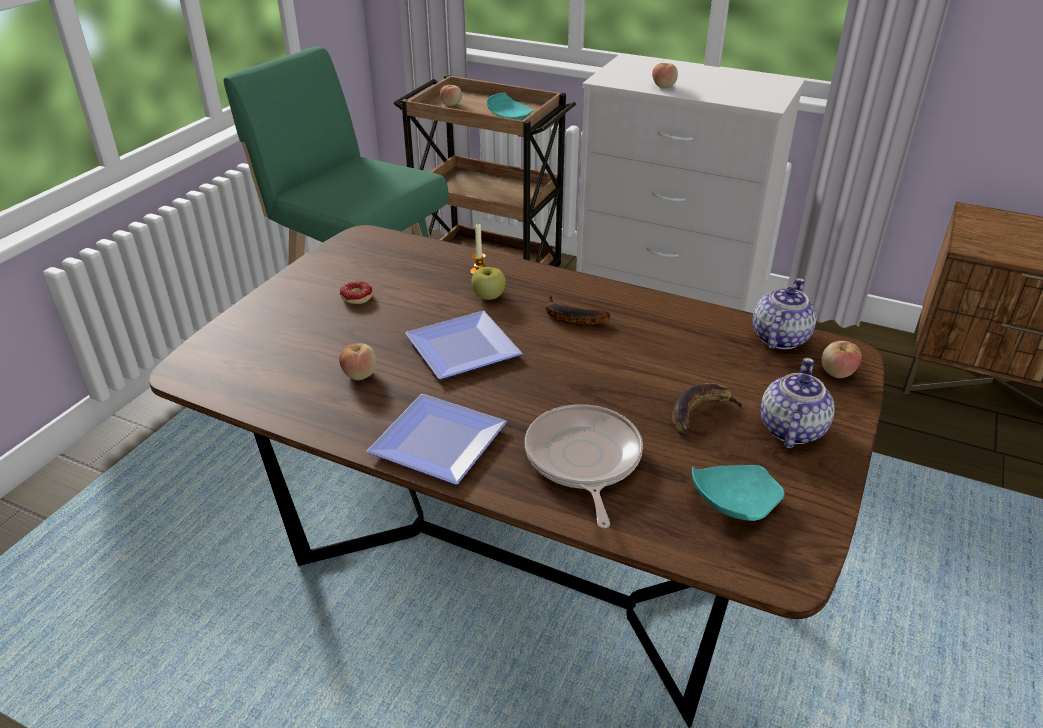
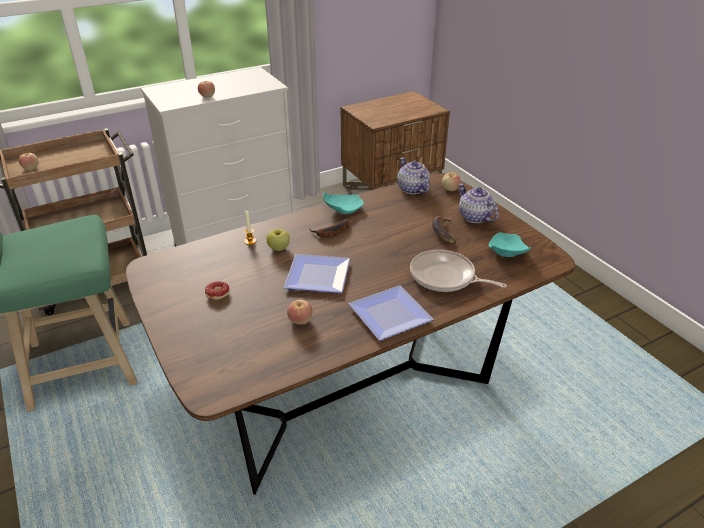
camera: 55 degrees left, 0 degrees up
(509, 117) = (90, 158): turquoise plate -> turquoise plate (342, 209)

